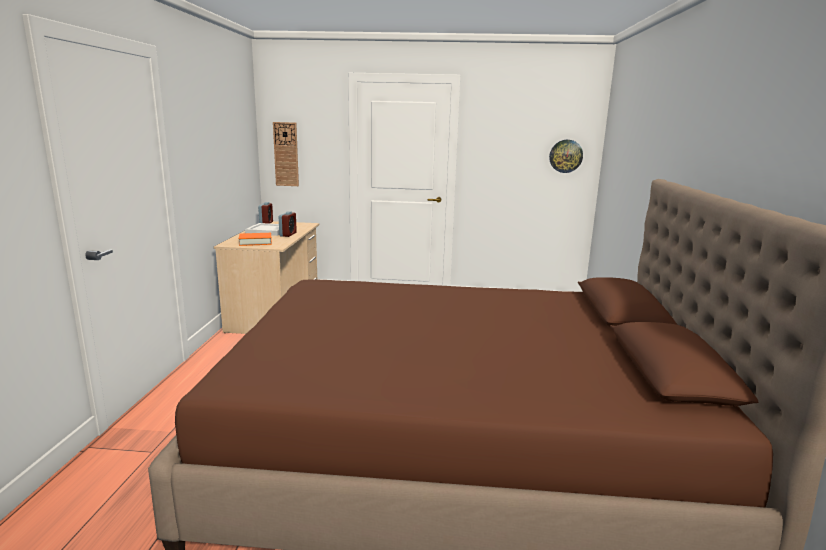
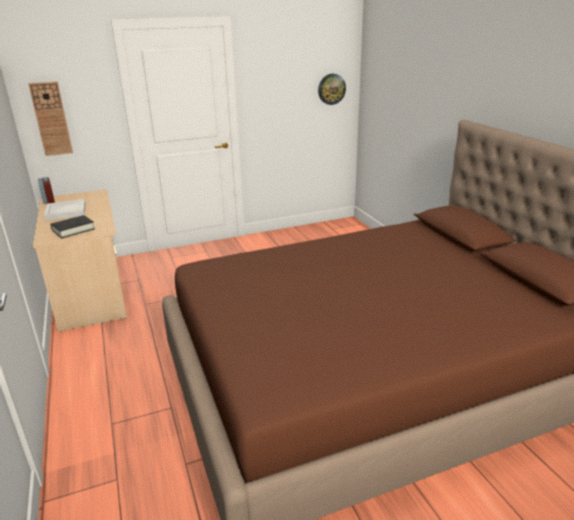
camera: 25 degrees left, 10 degrees up
(255, 242) = (73, 229): orange book -> black book
(288, 234) = (94, 211): alarm clock -> none

